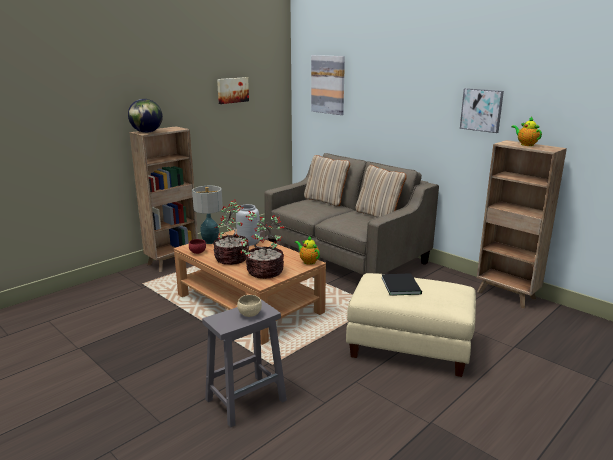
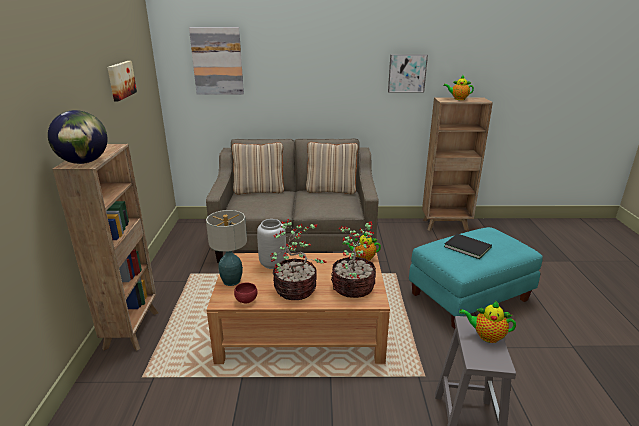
camera: 45 degrees left, 5 degrees up
(250, 314) = (486, 336): beige bowl -> teapot
(410, 347) = (469, 296): beige ottoman -> turquoise ottoman

